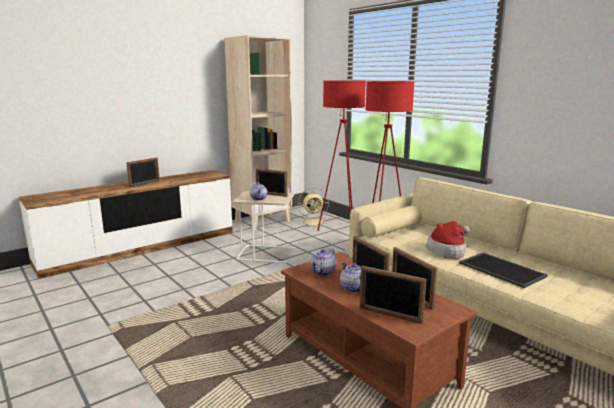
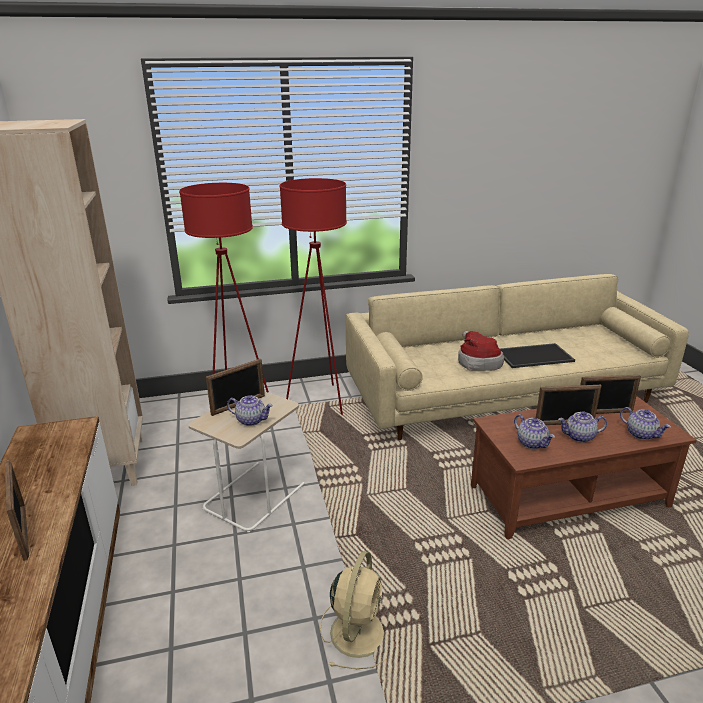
camera: 65 degrees left, 10 degrees up
(314, 222) = (174, 419): beige fan -> beige fan (358, 630)
(390, 315) = (641, 434): picture frame -> teapot

